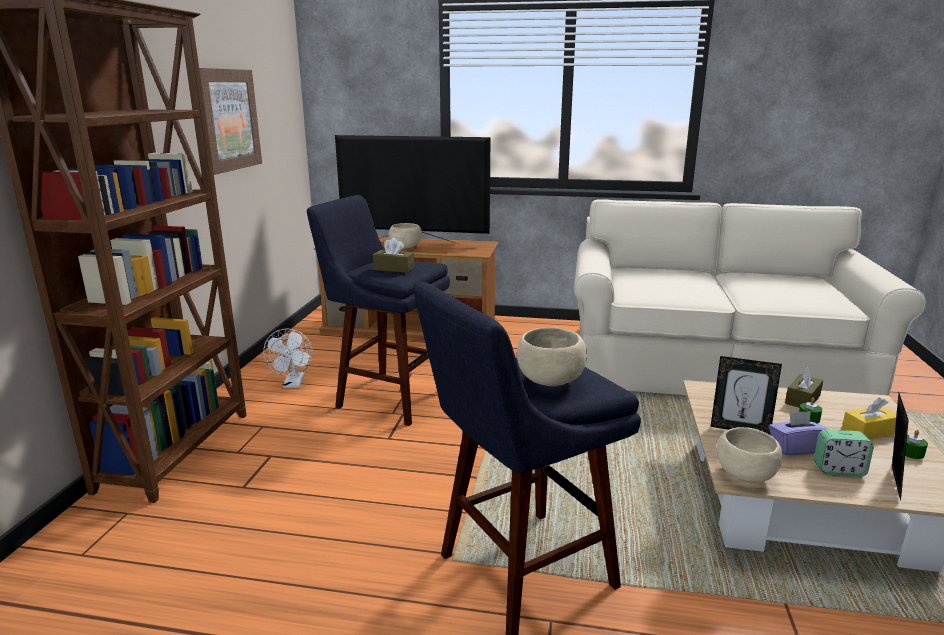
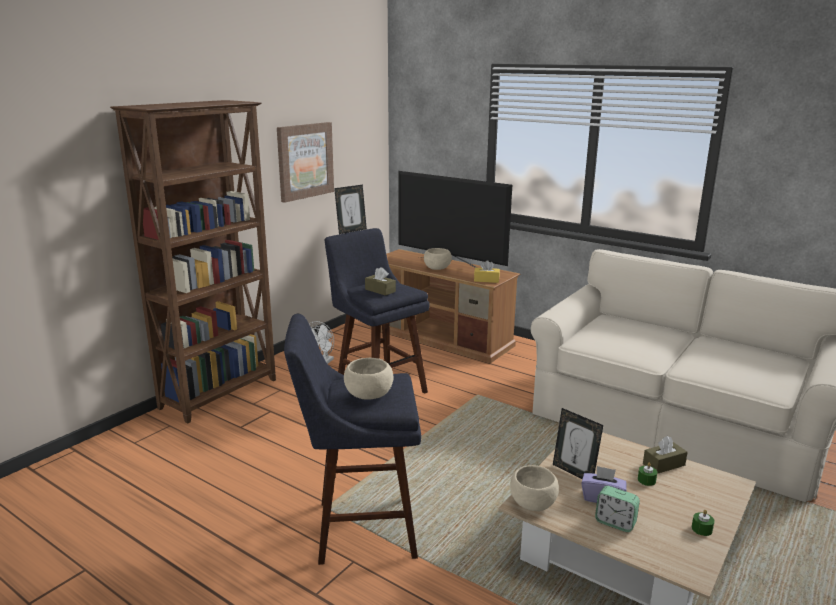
camera: 25 degrees right, 0 degrees up
(868, 431) = (687, 503): yellow tissue box -> yellow tissue box (486, 280)
(889, 482) = (647, 542): picture frame -> picture frame (351, 231)

